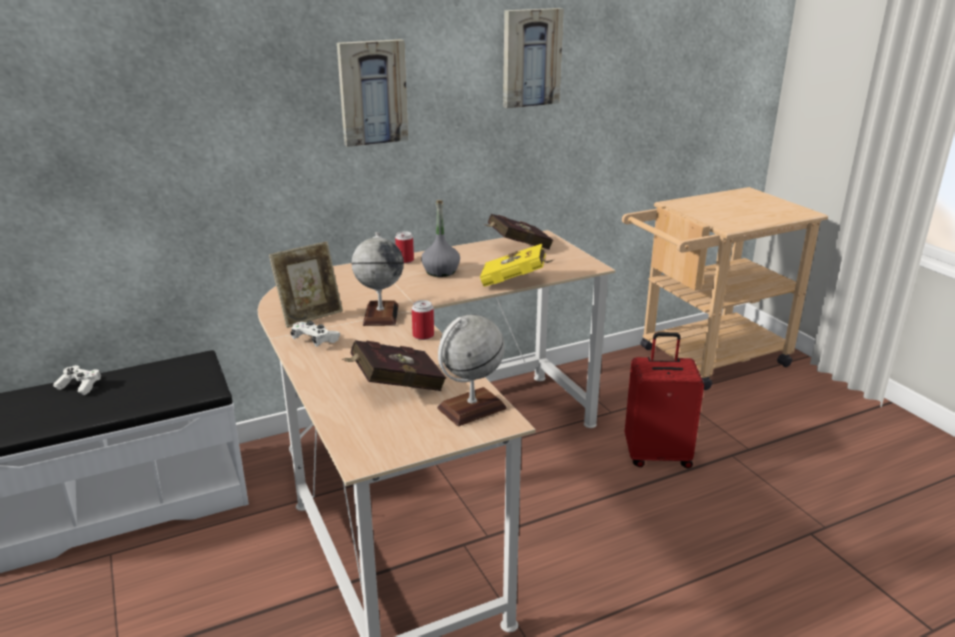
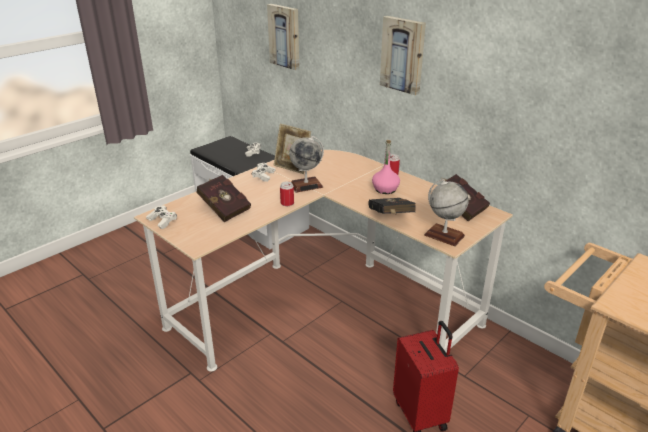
camera: 70 degrees right, 5 degrees up
(392, 449) = (162, 221): none -> white game controller
(440, 271) = (385, 189): grey bottle -> pink bottle
(471, 408) = (208, 235): globe -> globe (444, 235)
(516, 282) = (390, 218): yellow book -> black book
(530, 58) = (524, 64): picture -> picture (285, 36)

